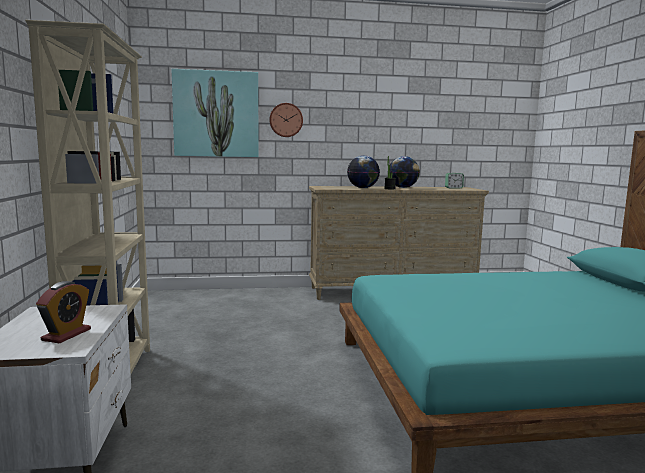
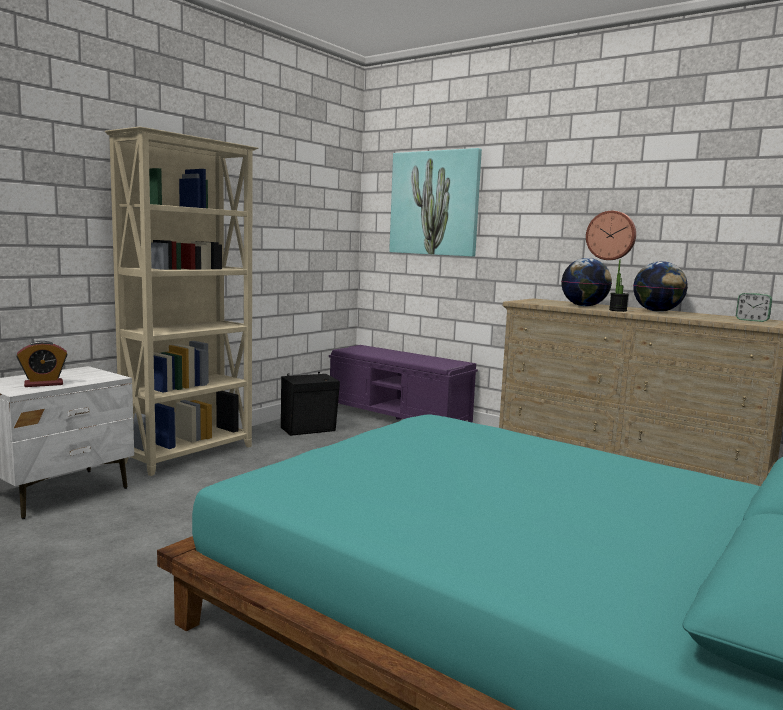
camera: 45 degrees right, 0 degrees up
(164, 322) = (310, 430): none -> black speaker
(208, 295) = (399, 418): none -> purple bench
(286, 120) = (511, 208): wall clock -> wall clock (611, 235)

